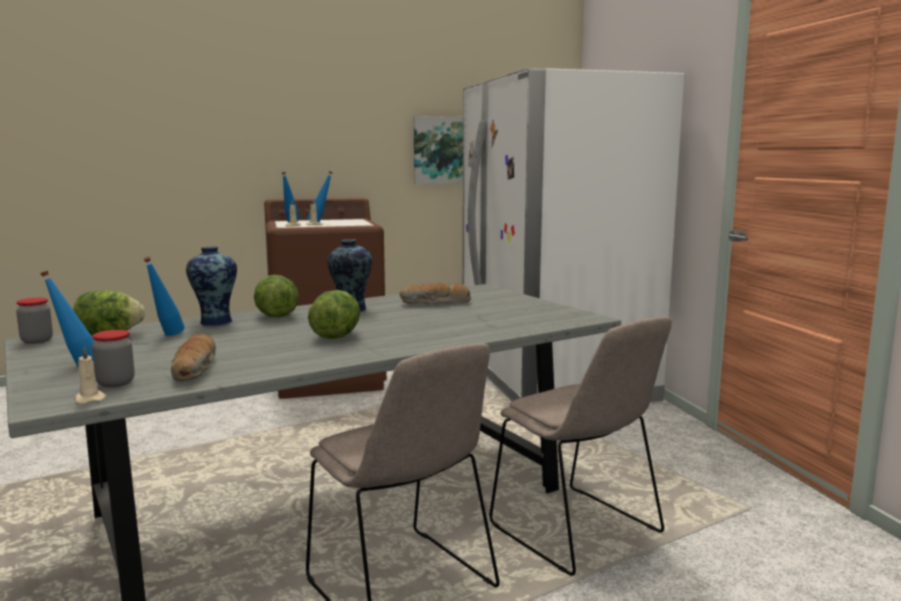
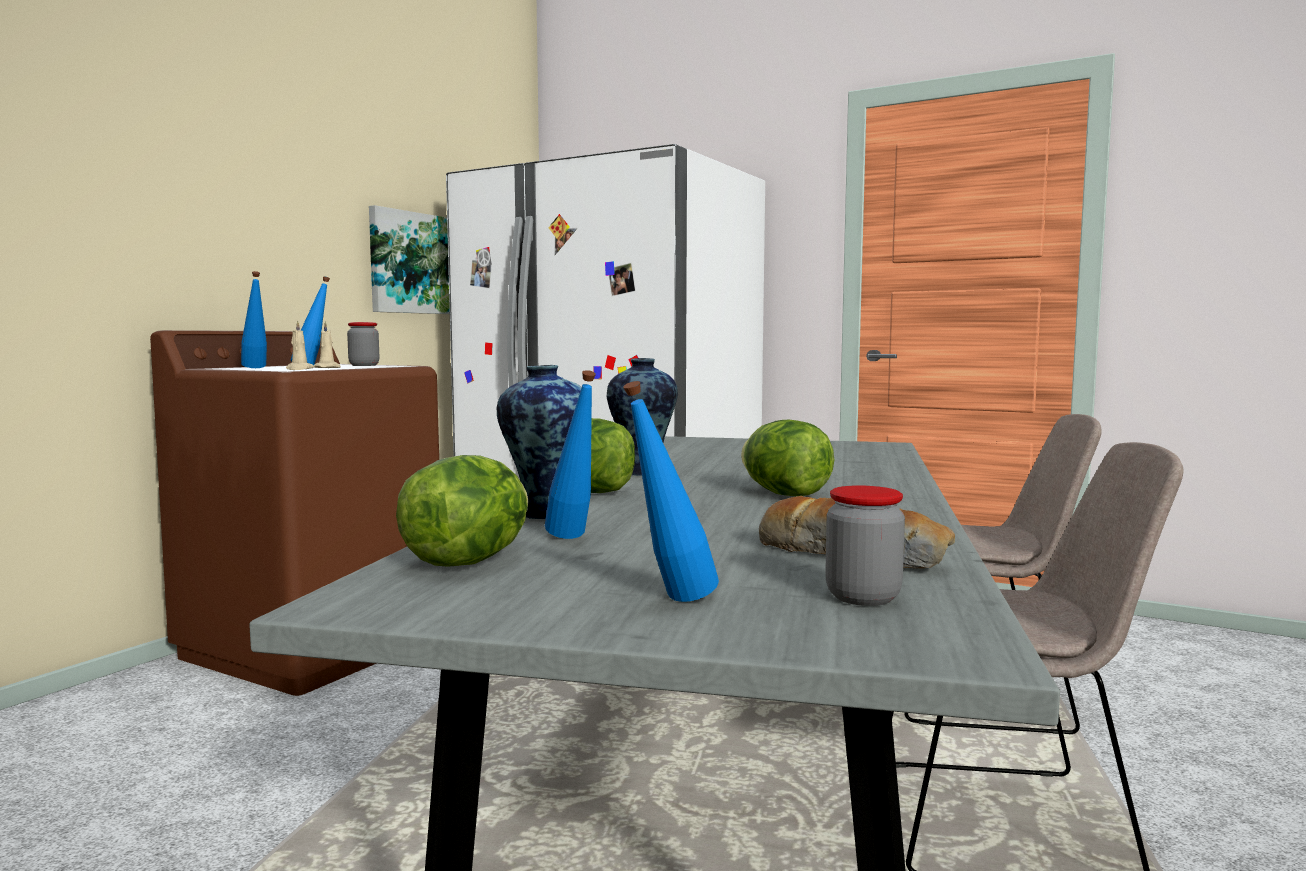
camera: 45 degrees left, 5 degrees down
(37, 340) = (357, 601): jar -> jar (364, 365)
(89, 399) = (958, 622): beige candle -> none
(435, 303) = (697, 454): bread -> none

